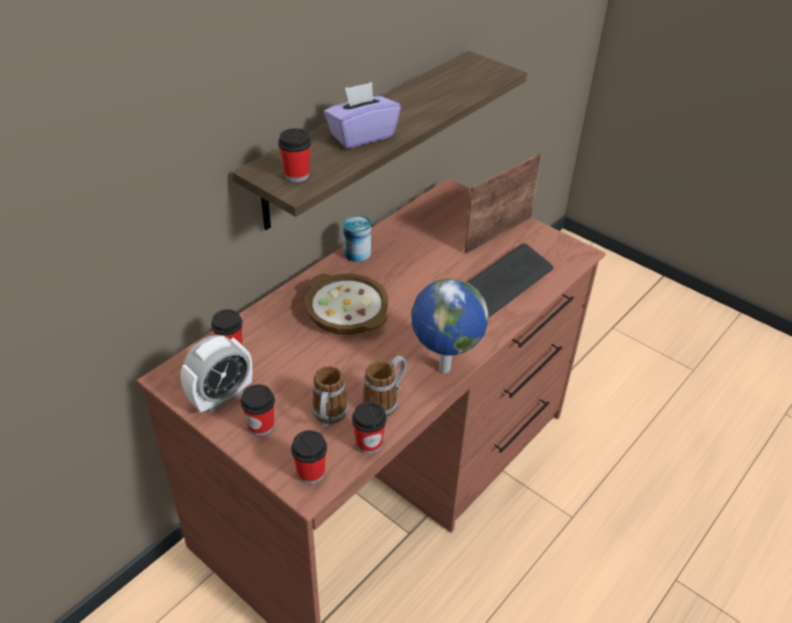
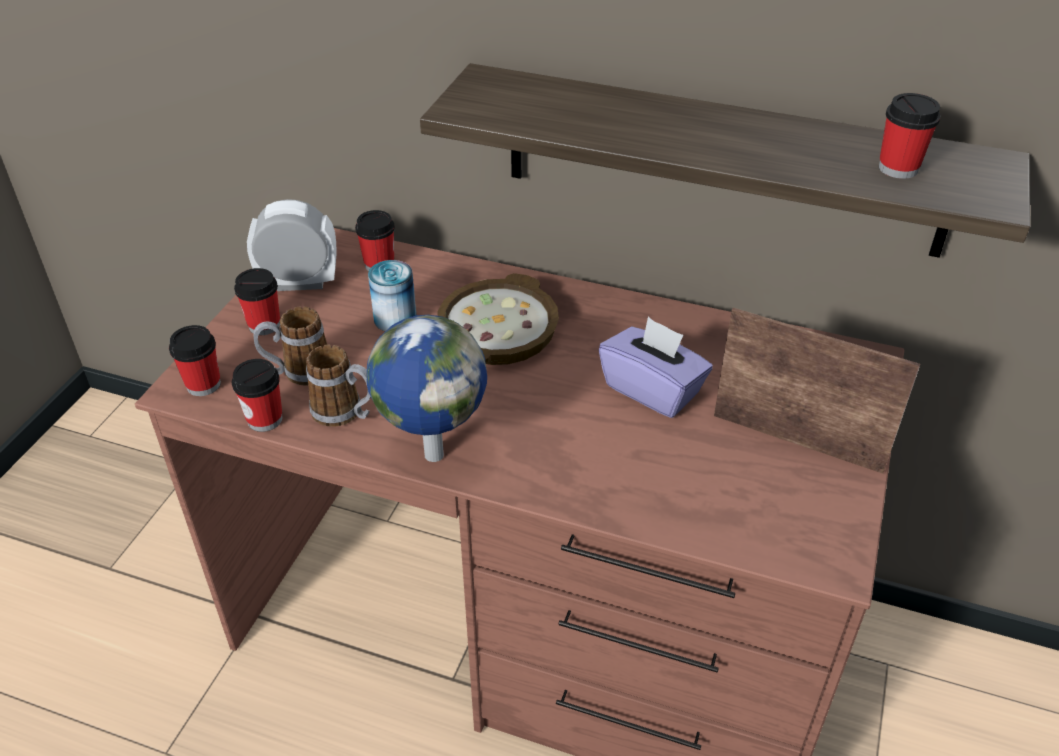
camera: 70 degrees right, 0 degrees up
(221, 397) = (299, 283): alarm clock -> alarm clock turned 150 degrees clockwise
(296, 175) = (491, 102): cup -> cup (898, 168)
(357, 253) = (628, 307): can -> can (395, 318)
(361, 136) = (633, 122): purple tissue box -> purple tissue box (652, 389)
(504, 282) = (674, 477): keyboard -> none

